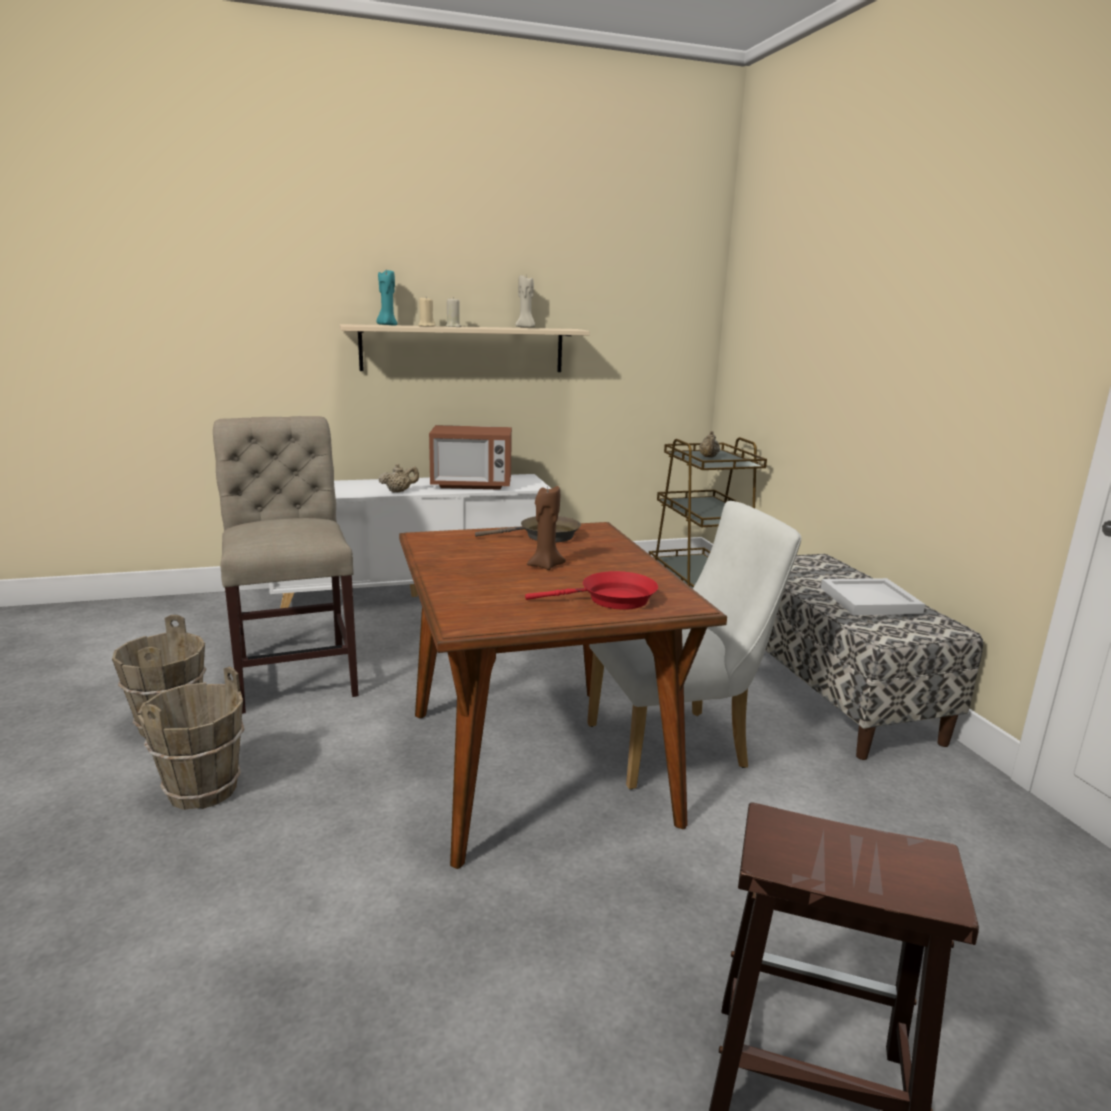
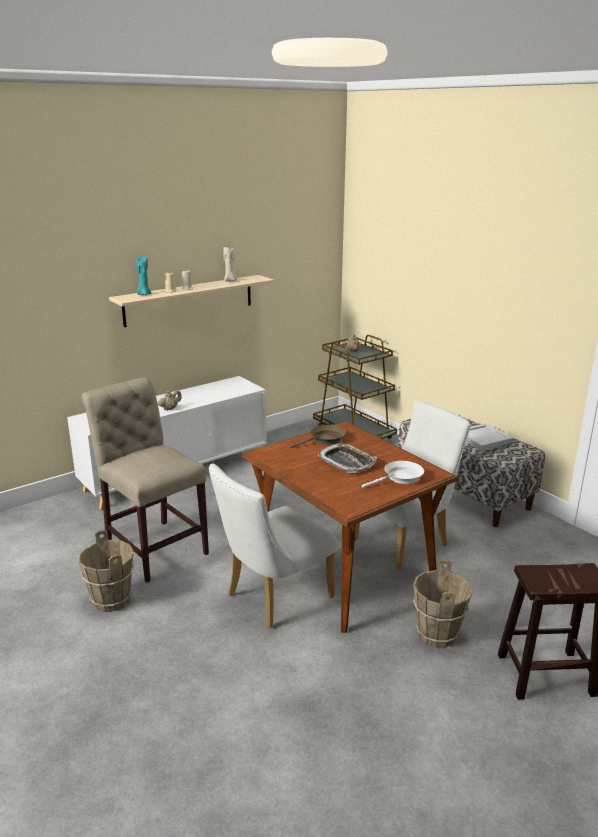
camera: 20 degrees left, 5 degrees up
(202, 790) = (173, 631): brown bucket -> brown bucket (436, 634)
(390, 780) = (273, 598): none -> white chair
(471, 485) = (210, 394): microwave -> none
(545, 565) = (347, 462): brown candle -> tray
(611, 599) = (400, 478): red frying pan -> white frying pan

